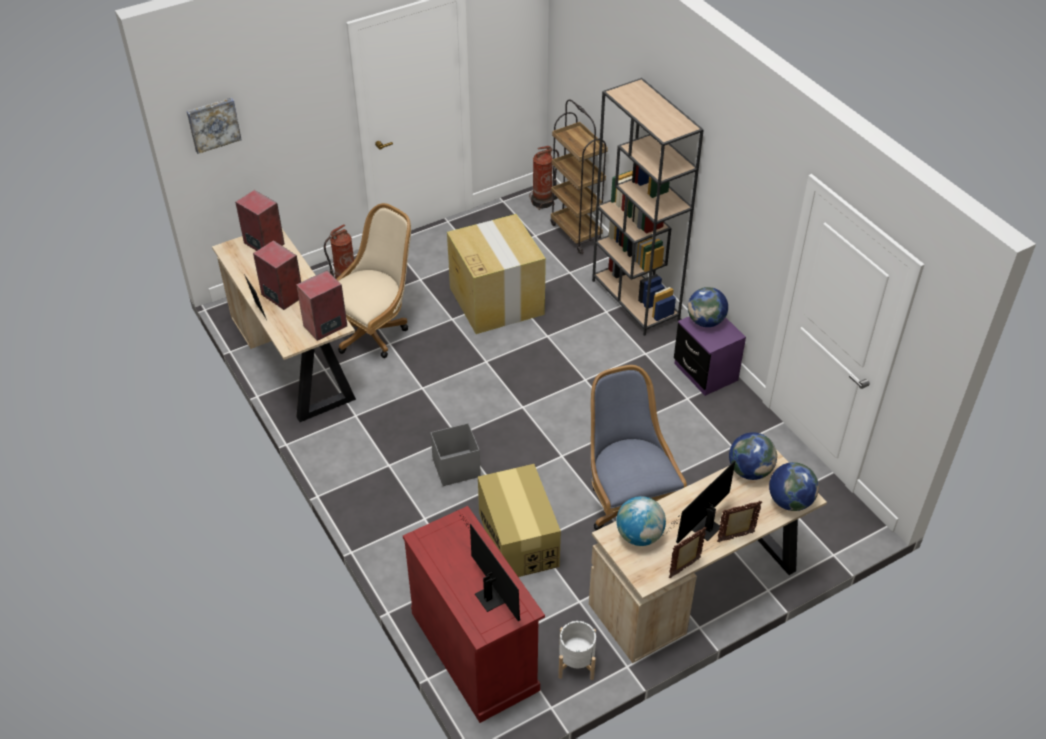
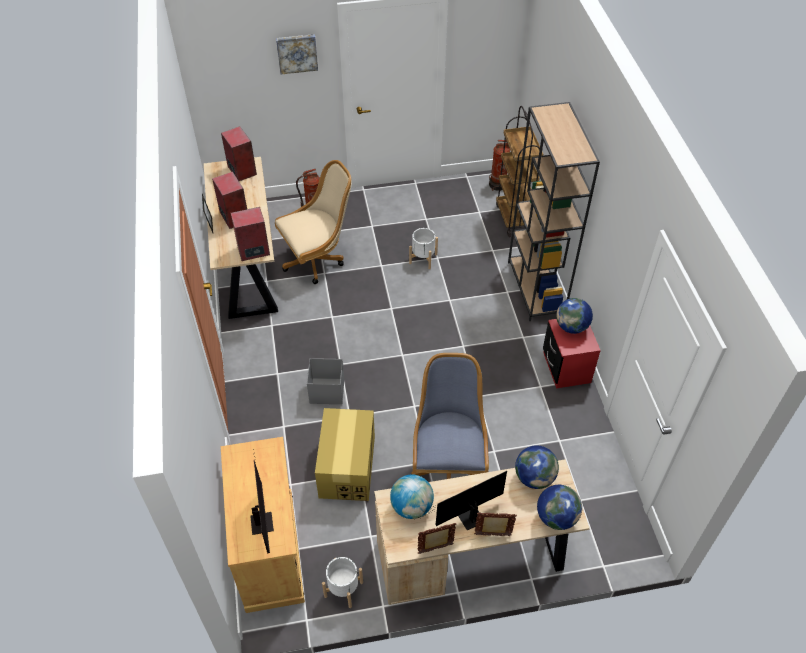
camera: 20 degrees right, 5 degrees up
(213, 124) = (215, 66): picture -> picture (297, 53)
(475, 650) = (270, 550): red cabinet -> beige cabinet
(496, 300) = (423, 259): cardboard box -> white planter
(705, 372) = (566, 367): purple nightstand -> red nightstand

